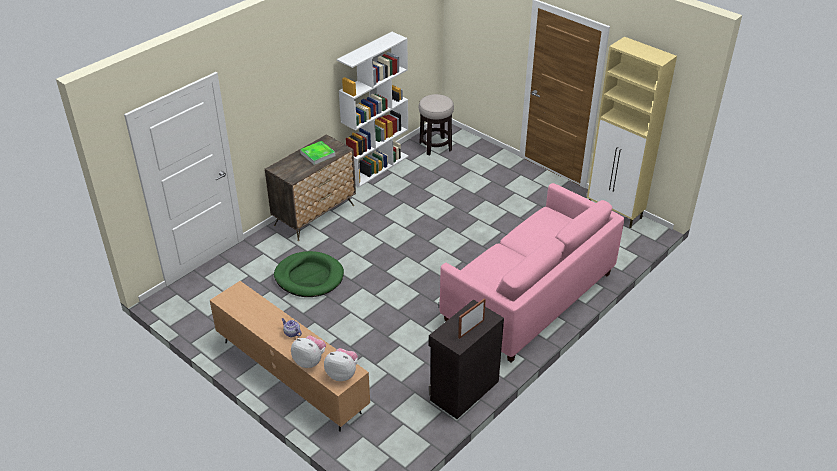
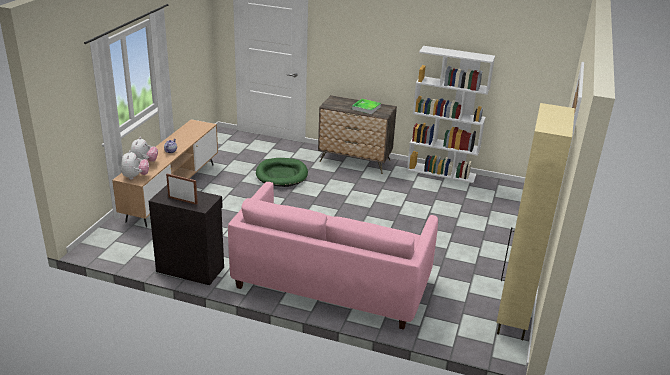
camera: 65 degrees right, 10 degrees down
(435, 146) = (503, 192): stool -> none

